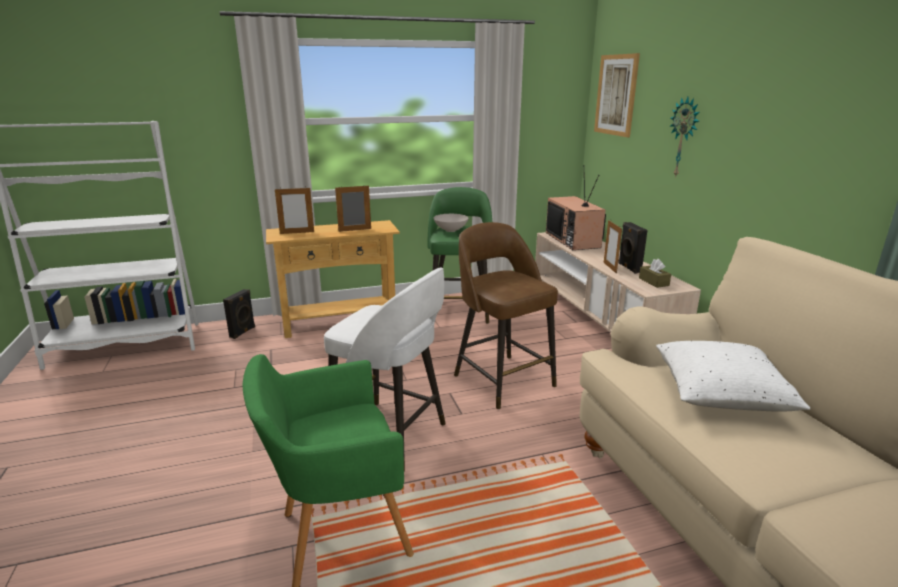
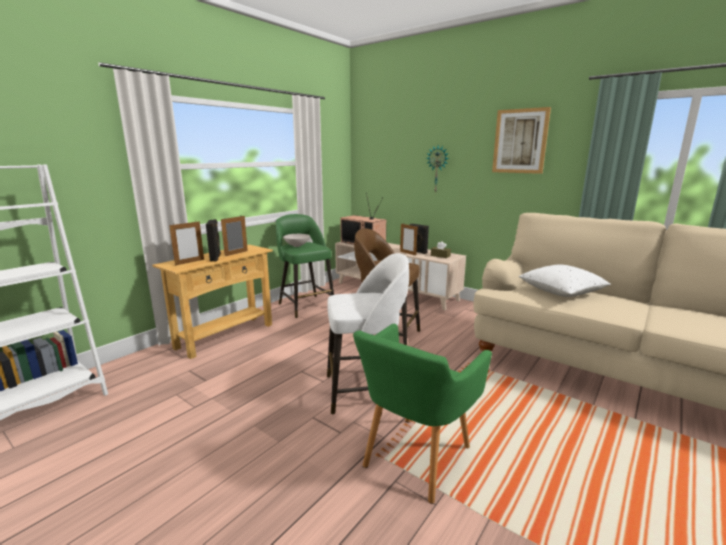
camera: 35 degrees left, 5 degrees down
(243, 332) = (141, 366): black speaker -> black speaker (216, 258)
(616, 95) = (376, 147): picture -> picture (520, 141)

